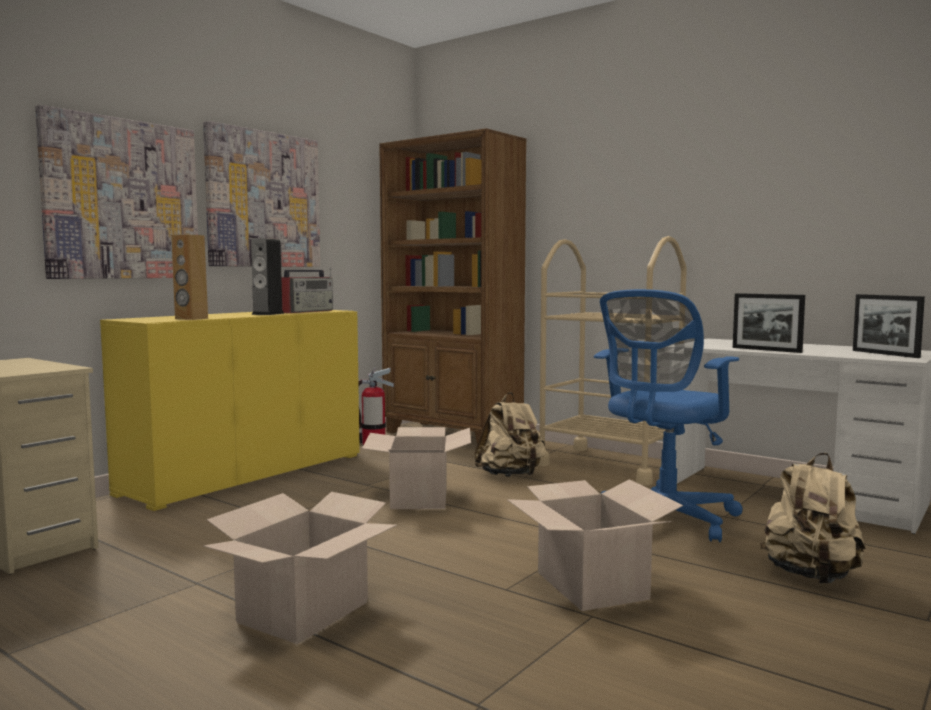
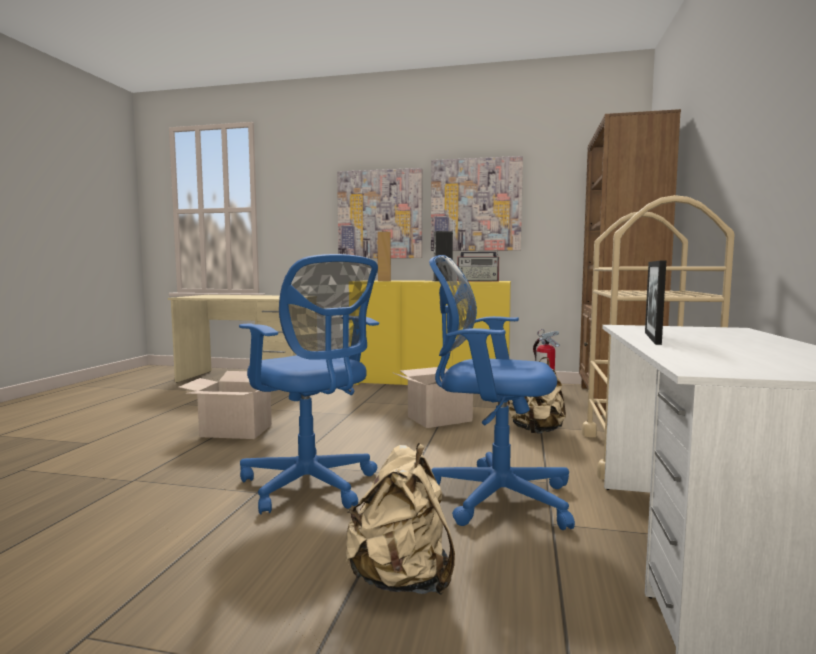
camera: 65 degrees right, 0 degrees up
(592, 585) = (311, 486): cardboard box -> blue office chair
(885, 354) = (760, 364): picture frame -> none

